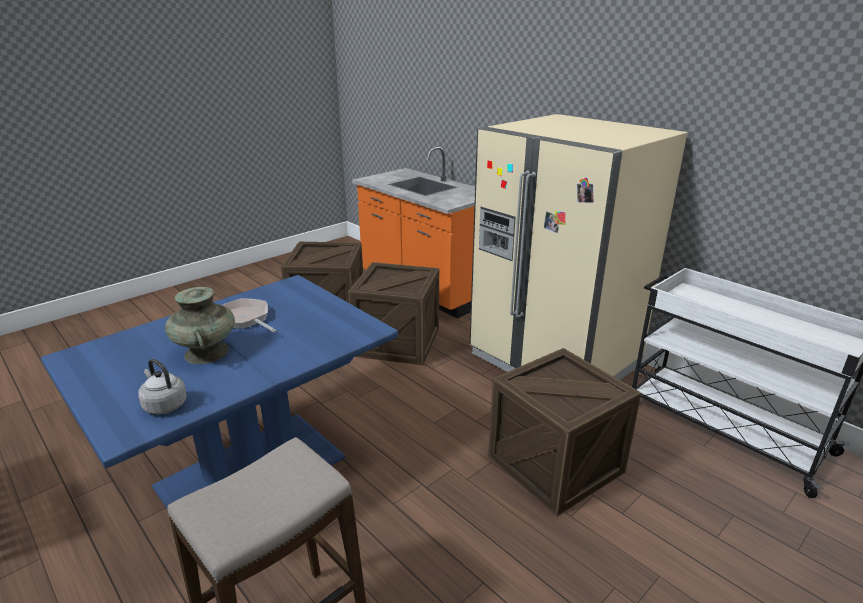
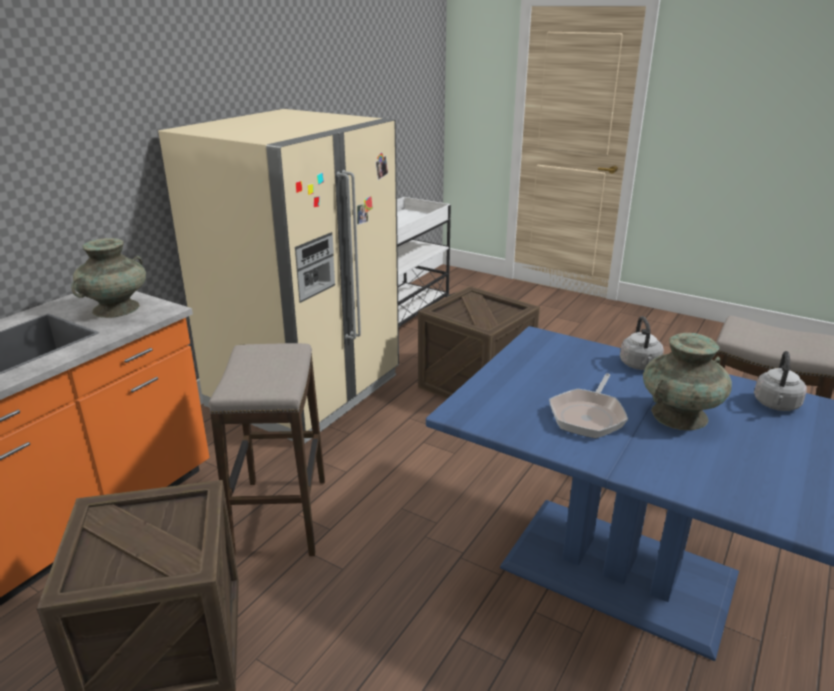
camera: 105 degrees left, 0 degrees up
(285, 361) = (640, 365): none -> grey kettle
(397, 342) = (281, 516): crate -> stool
(456, 197) = (116, 309): none -> turquoise vase

